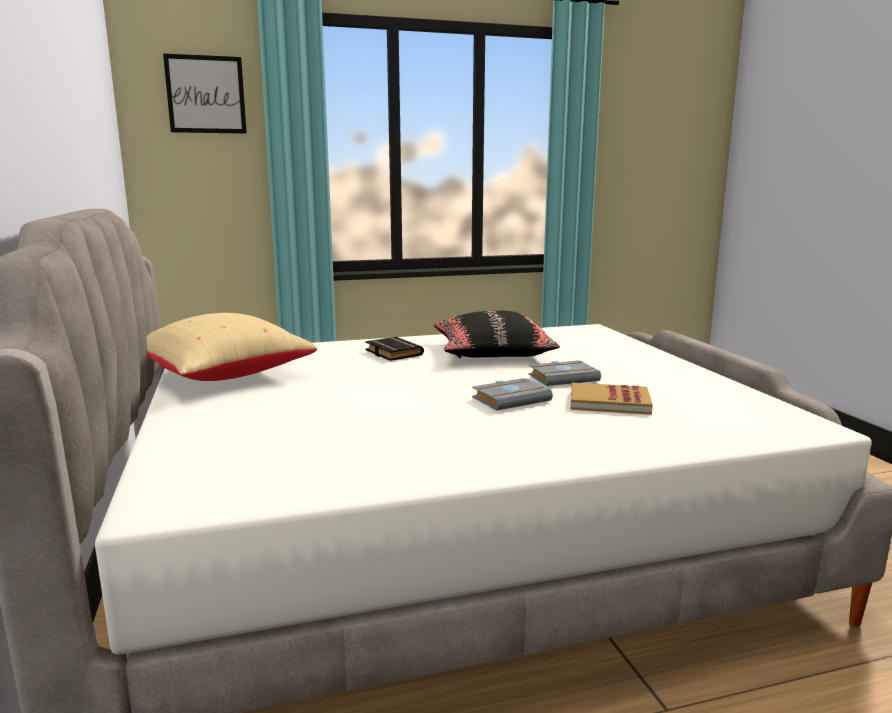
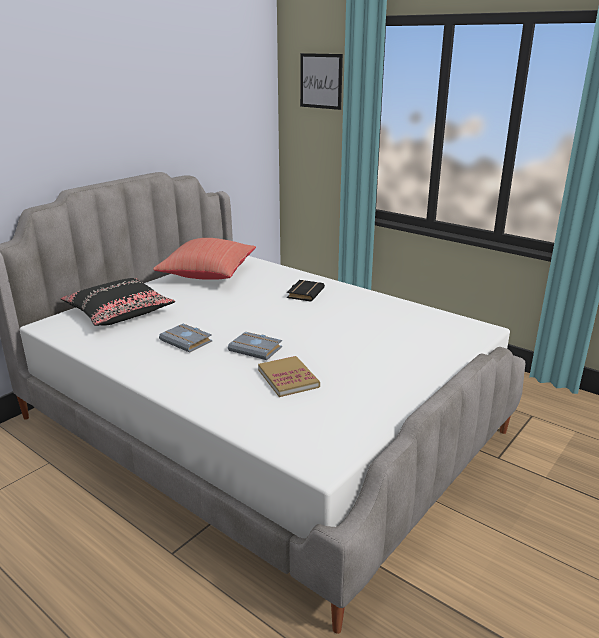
camera: 55 degrees right, 10 degrees up
(220, 376) = (207, 275): beige pillow -> red pillow
(491, 352) = (353, 316): black pillow -> black pillow (119, 312)
(564, 378) = (323, 352): grey book -> grey book (188, 341)

